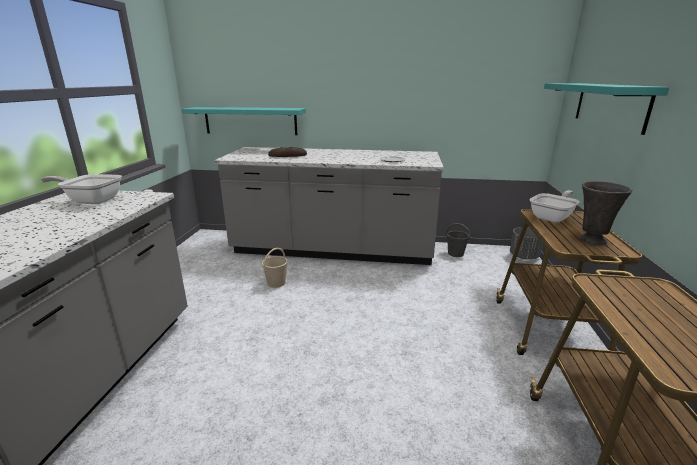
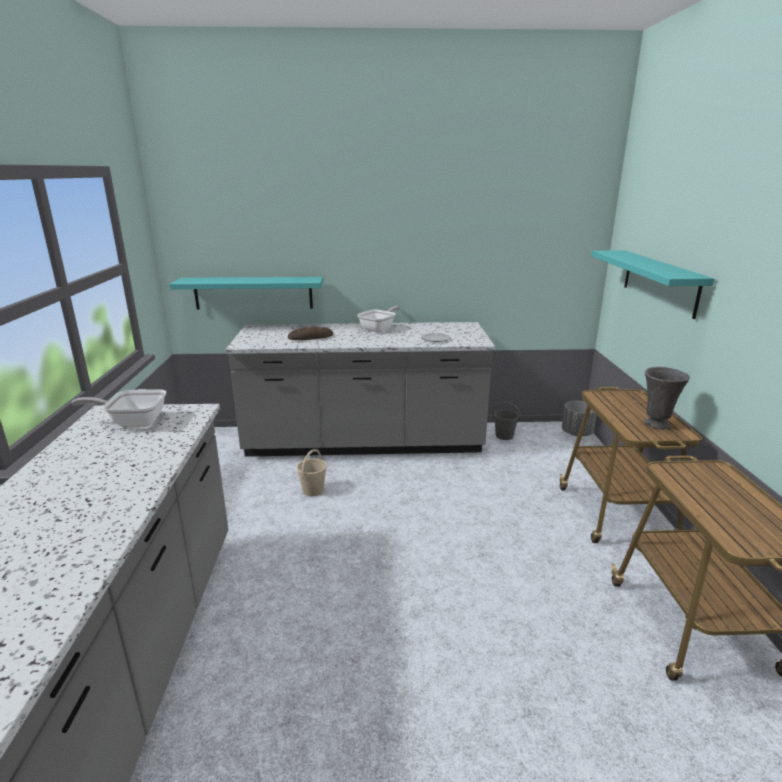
camera: 10 degrees left, 0 degrees up
(553, 217) = (615, 399): frying pan -> frying pan (379, 328)

